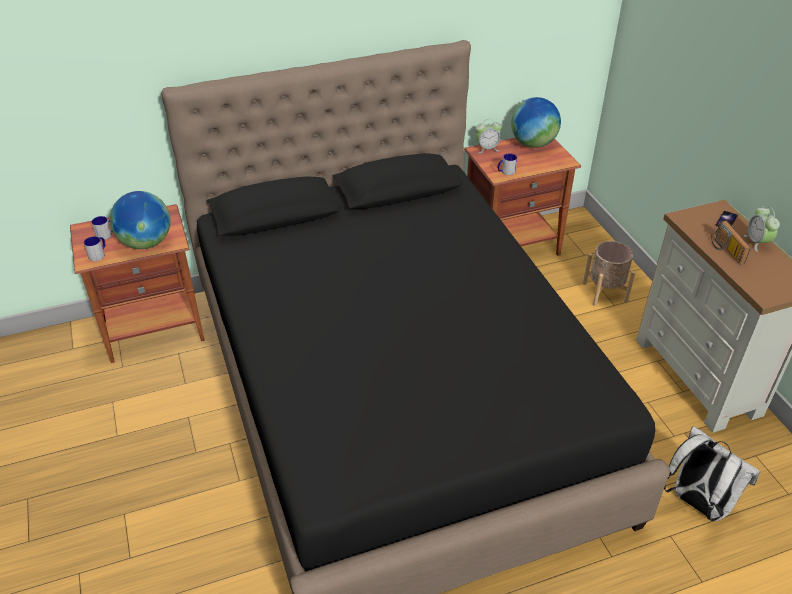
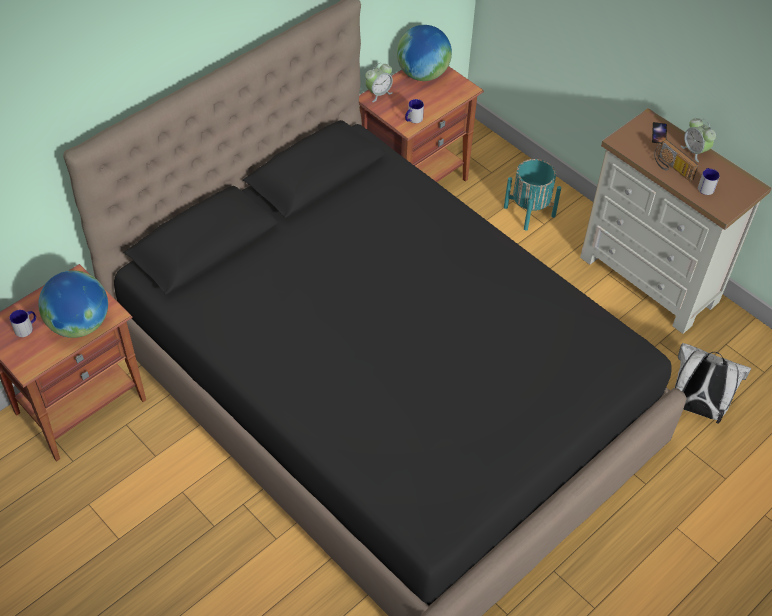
camera: 25 degrees left, 10 degrees up
(98, 254) = (35, 355): mug -> mug (705, 186)
(604, 292) = (529, 211): beige planter -> turquoise planter

